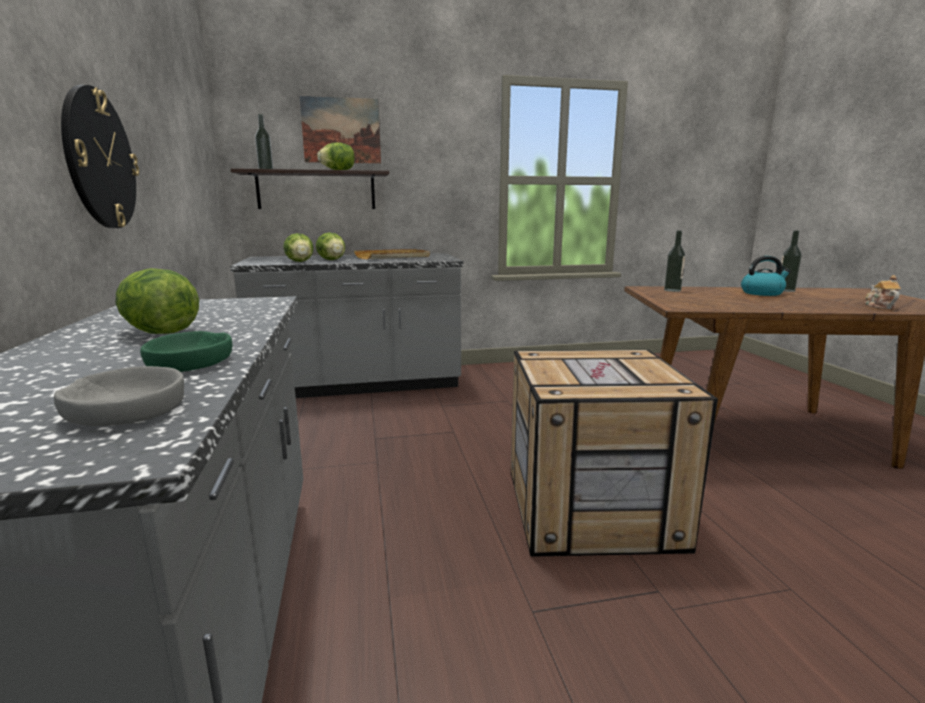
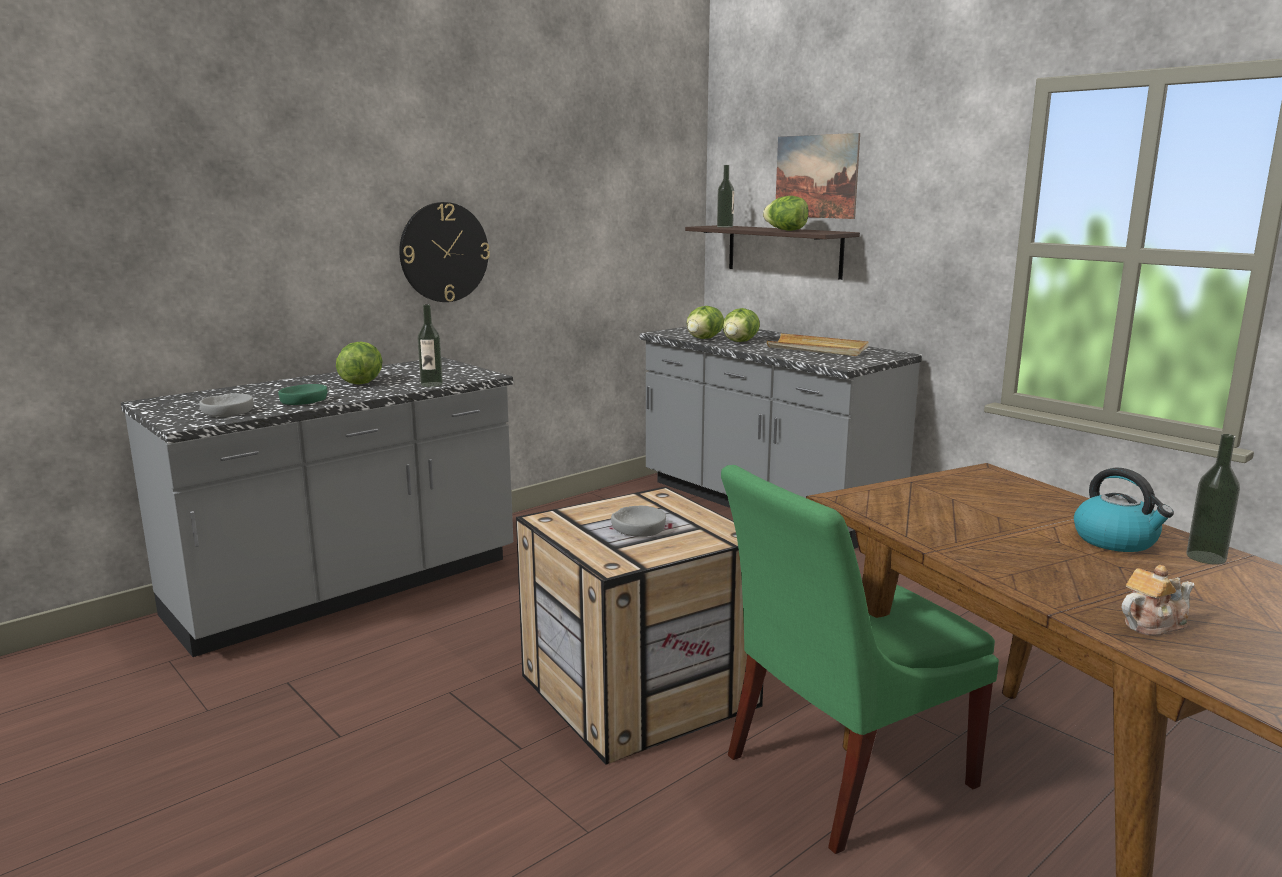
camera: 60 degrees right, 0 degrees up
(605, 371) = (638, 528): none -> grey bowl
(672, 290) = (1002, 488): bottle -> bottle (431, 384)
(722, 472) = (840, 773): none -> green chair

